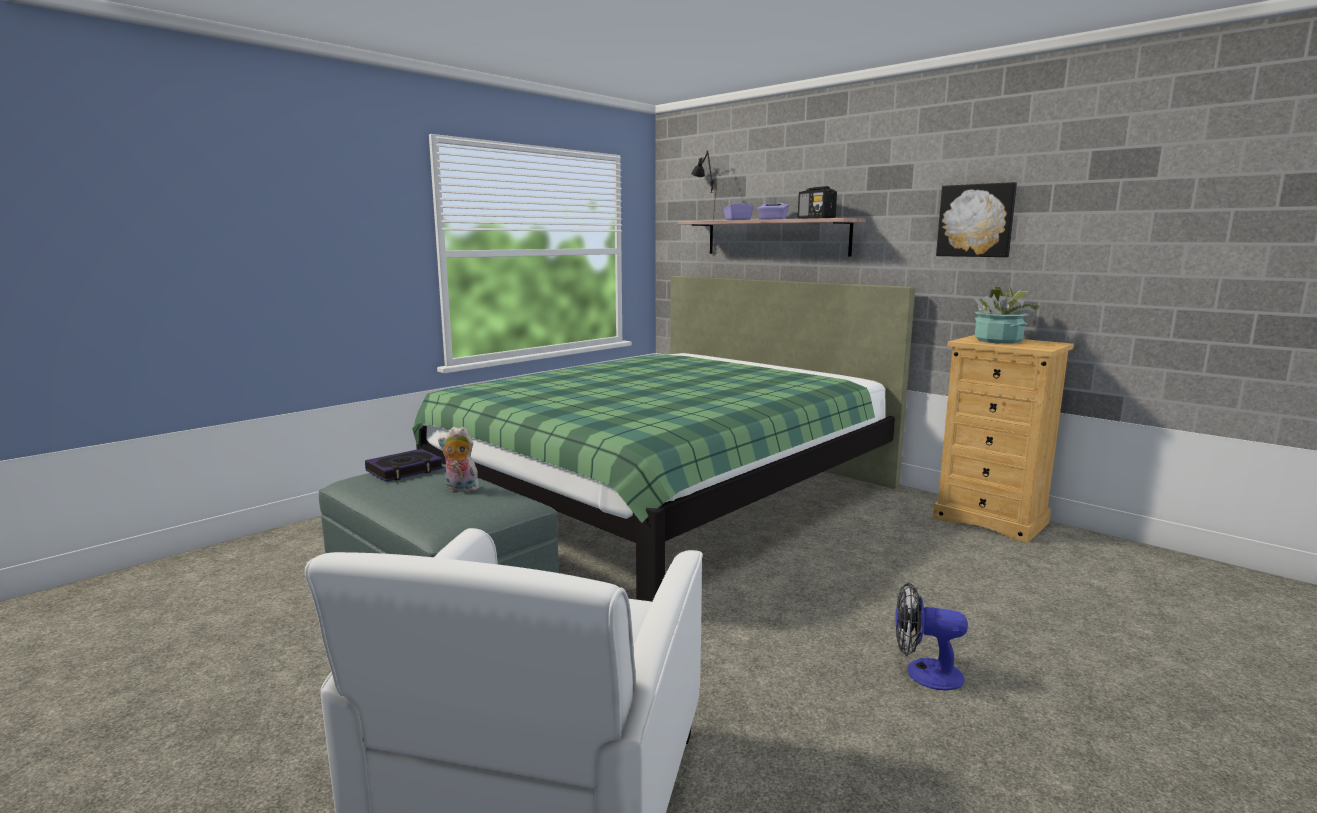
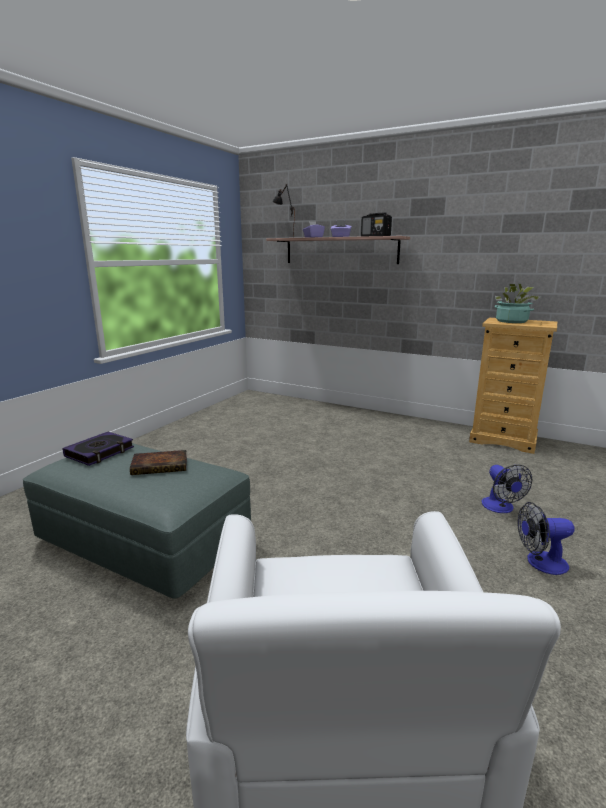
camera: 15 degrees left, 5 degrees up
(460, 489) = (161, 465): plush toy -> book
(665, 495) = (285, 444): green bed -> none
(916, 603) = (500, 508): none -> fan
(976, 220) = (491, 238): picture -> none

